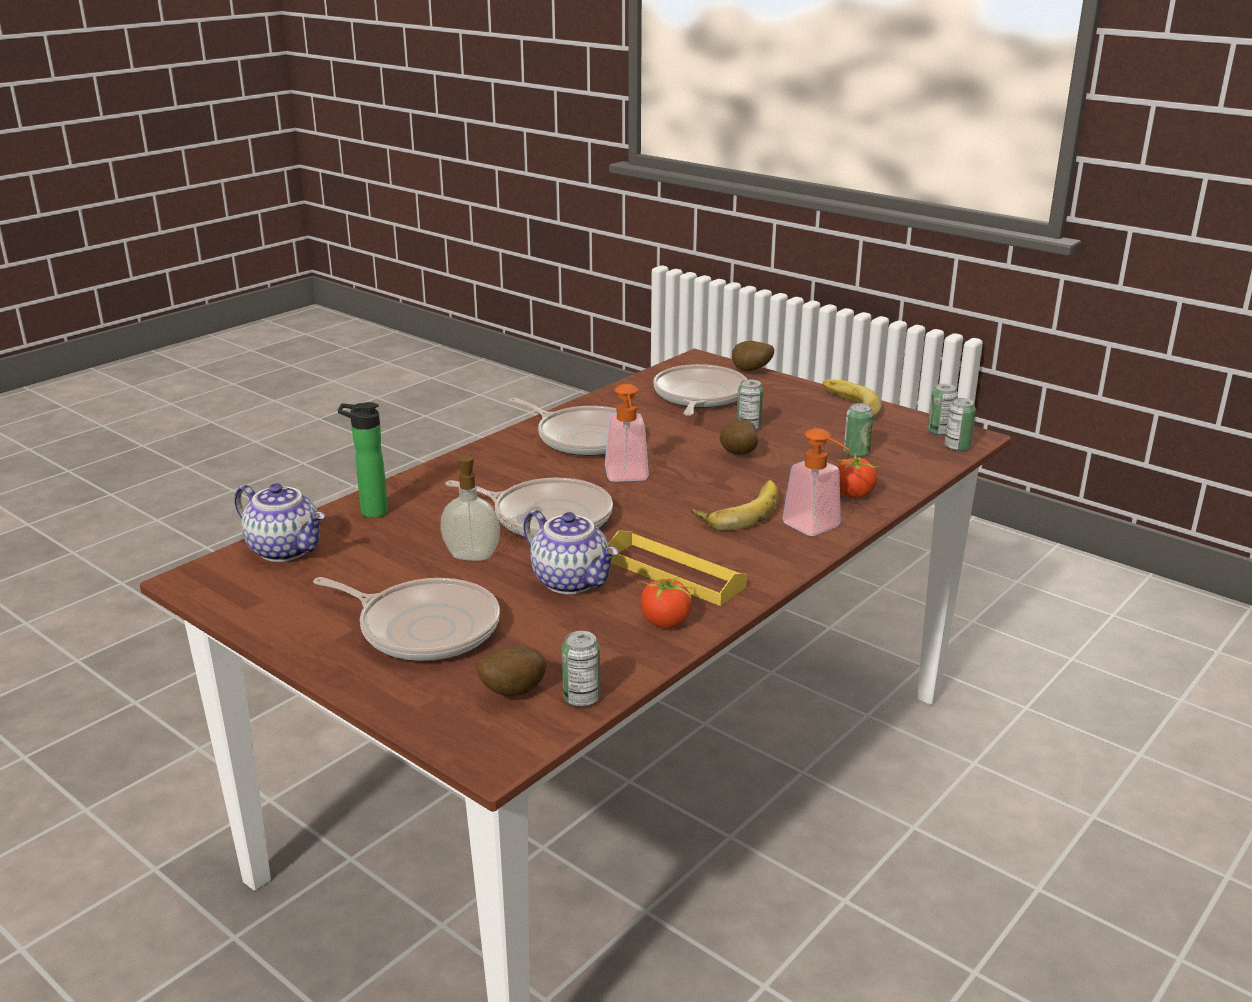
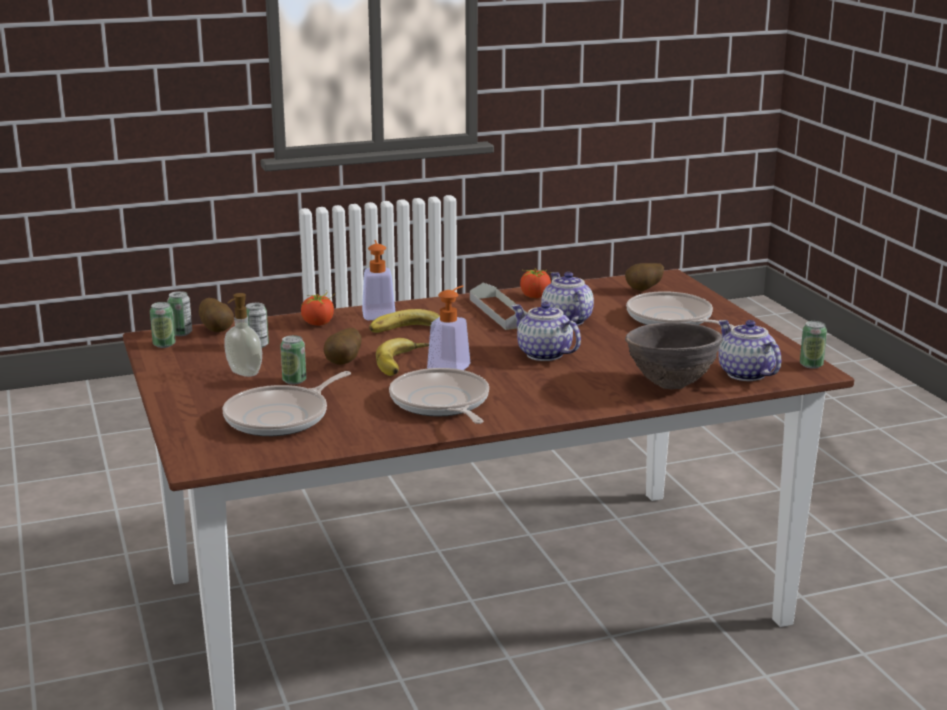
camera: 150 degrees left, 5 degrees down
(370, 512) = (670, 385): bottle -> brown bowl
(472, 555) = (615, 345): soap dispenser -> soap dispenser (243, 373)
(547, 517) = (543, 354): frying pan -> teapot
(581, 698) = (611, 283): can -> can (811, 365)
(674, 573) = (500, 312): yellow tray -> grey tray
(750, 371) = (181, 432): potato -> potato (218, 330)
(844, 407) = (183, 378): banana -> banana (404, 363)

